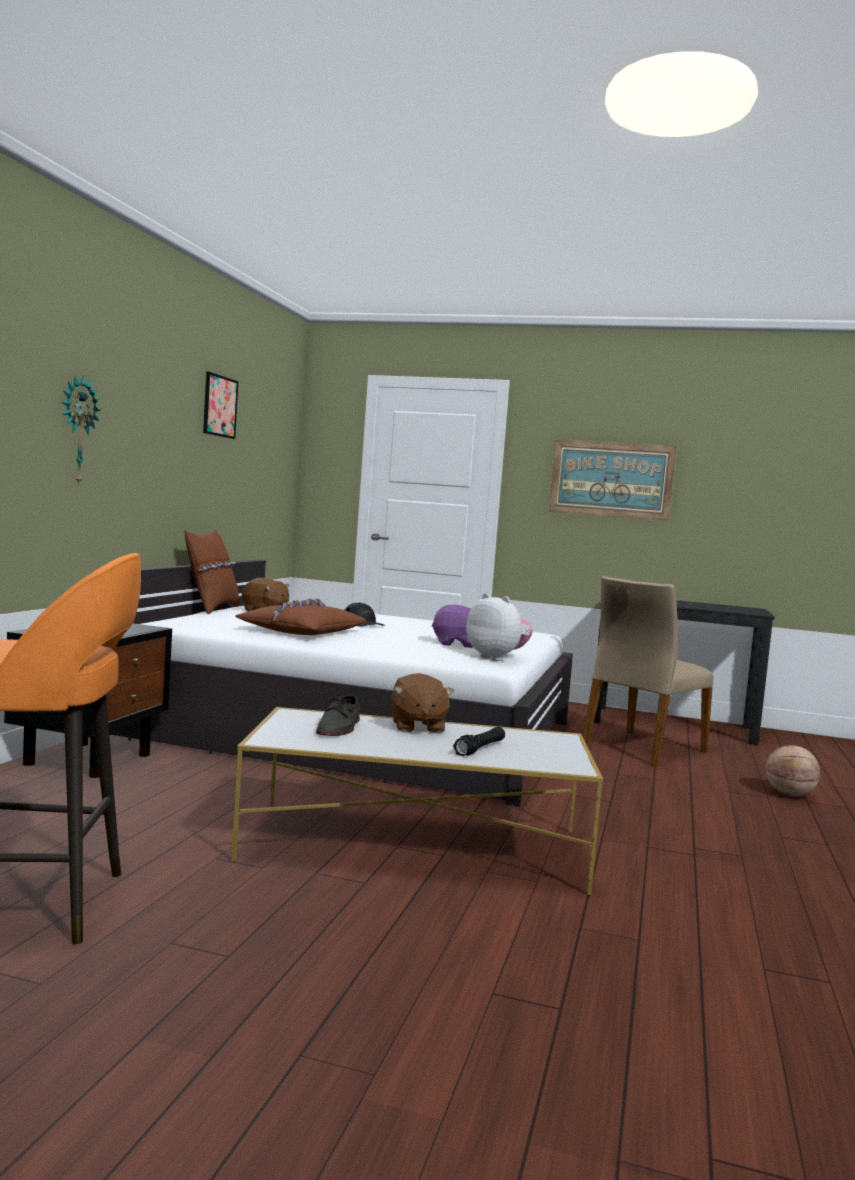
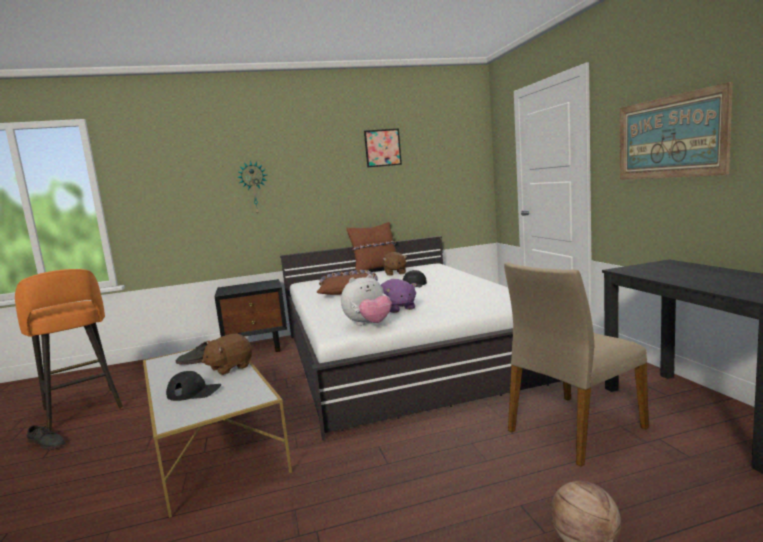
camera: 60 degrees right, 5 degrees up
(156, 948) = (47, 443): none -> grey shoe
(480, 749) = (194, 392): black flashlight -> black cap
(497, 658) = (368, 325): plush toy -> plush toy turned 45 degrees clockwise
(642, 748) = (573, 429): beige chair -> beige chair turned 45 degrees counterclockwise

